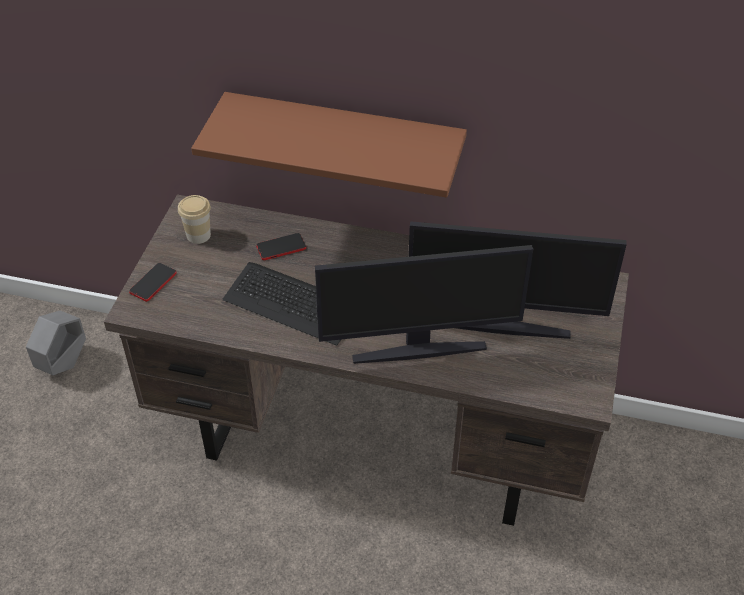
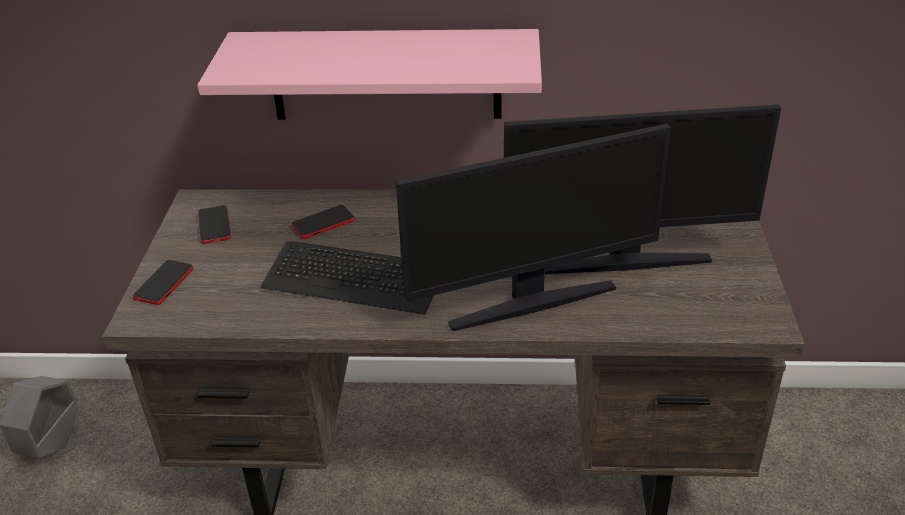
camera: 10 degrees left, 10 degrees down
(198, 235) = (214, 225): cup -> phone
(344, 141) = (385, 75): brown shelf -> pink shelf

